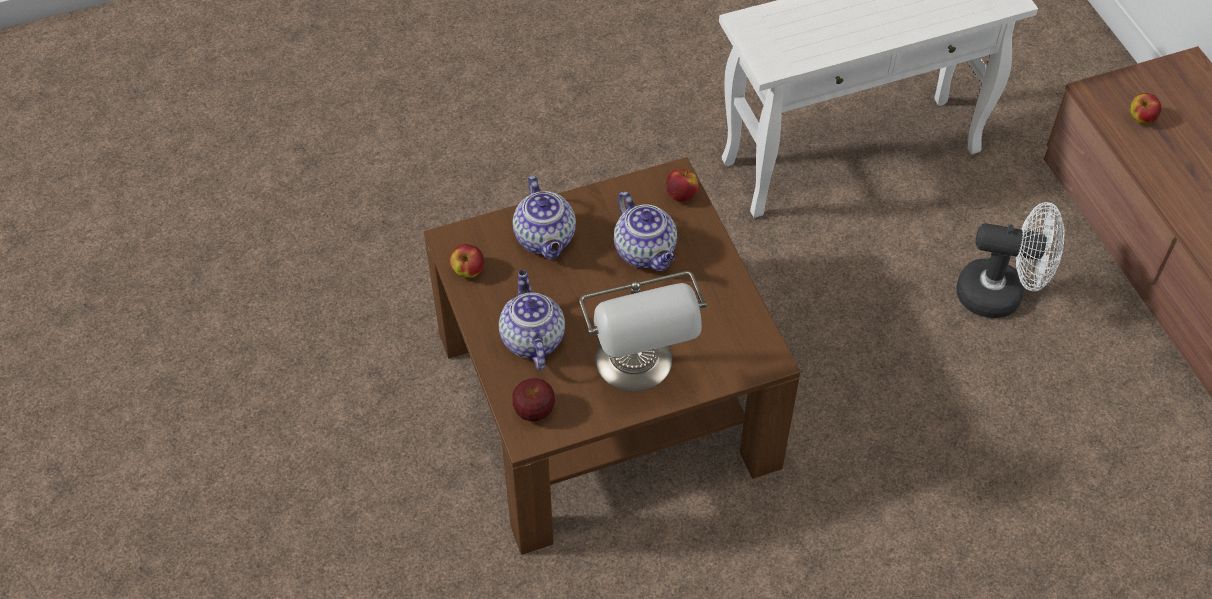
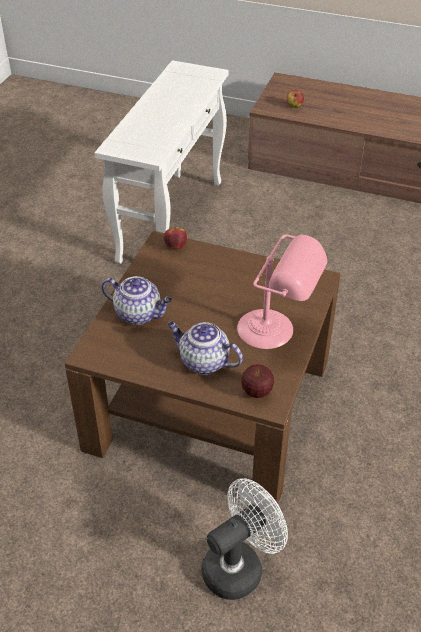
camera: 50 degrees left, 10 degrees down
(468, 271) = (120, 360): apple -> none
(640, 372) = (277, 331): white table lamp -> pink table lamp
(646, 252) = (197, 281): teapot -> none
(1001, 294) = (305, 226): white fan -> white fan (239, 566)

